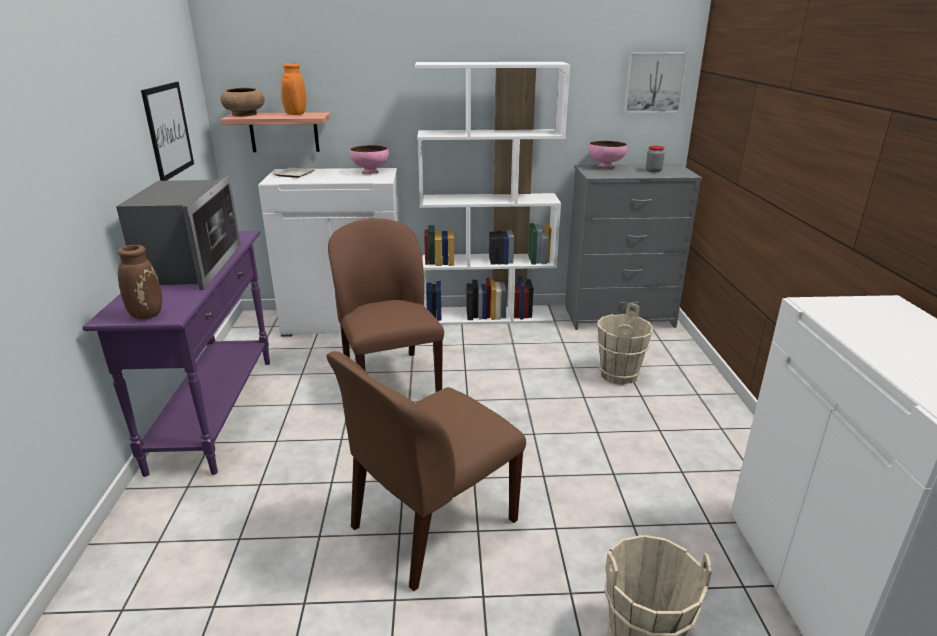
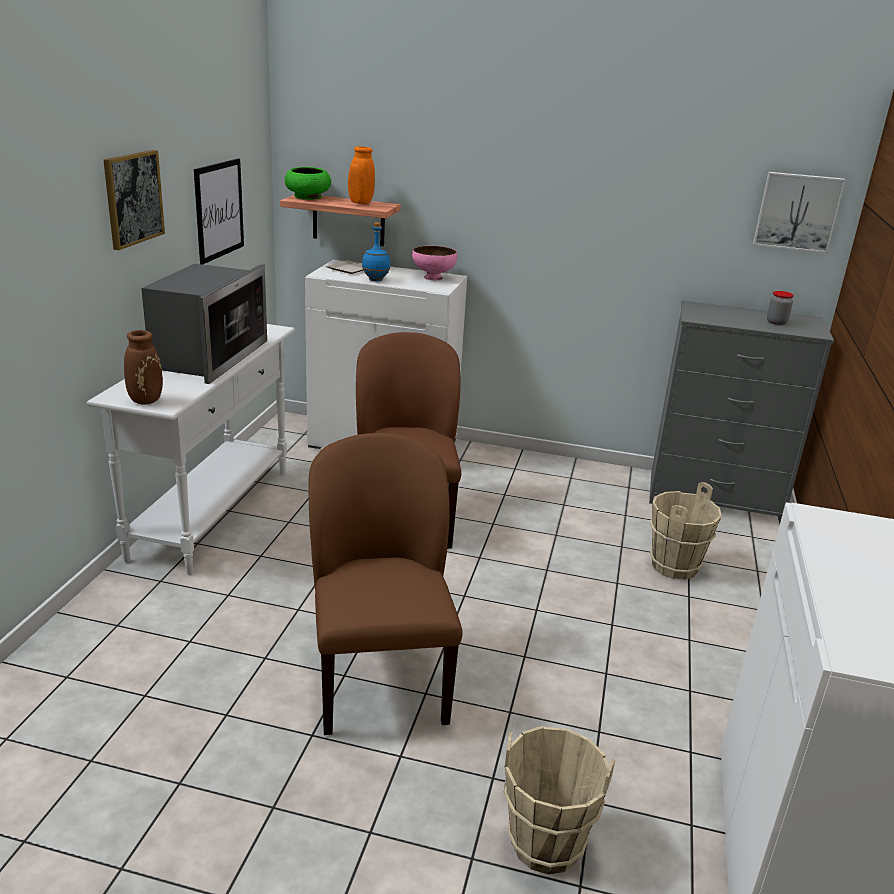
camera: 15 degrees right, 0 degrees up
(91, 117) = (133, 198): none -> picture
(216, 411) = (213, 513): purple console table -> white console table
(245, 115) = (308, 197): brown bowl -> green bowl
(323, 179) = (376, 280): none -> blue bottle
(430, 525) = (379, 676): brown chair -> brown chair turned 105 degrees clockwise
(488, 315) = (550, 466): white bookcase -> none
(605, 167) = (718, 309): pink bowl -> none

